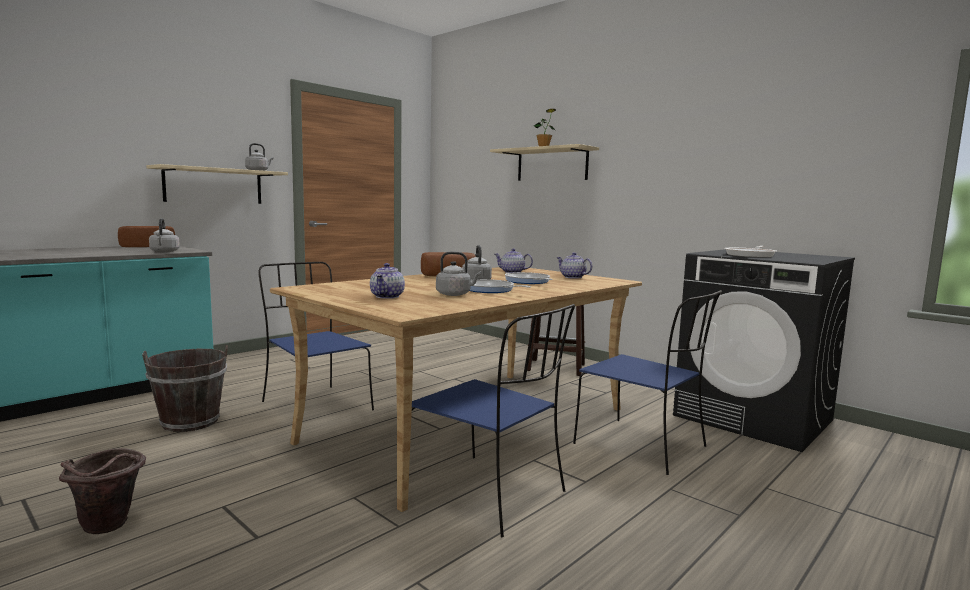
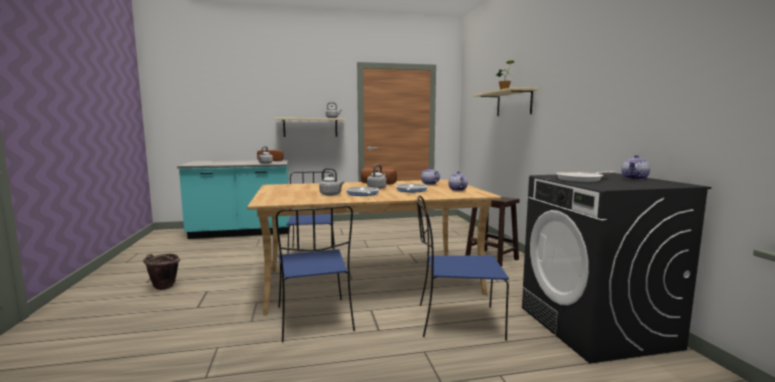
camera: 35 degrees right, 0 degrees up
(190, 422) = (252, 252): brown bucket -> none
(387, 296) = (293, 193): teapot -> teapot (635, 178)
(643, 446) = (456, 321): blue chair -> blue chair turned 105 degrees clockwise

